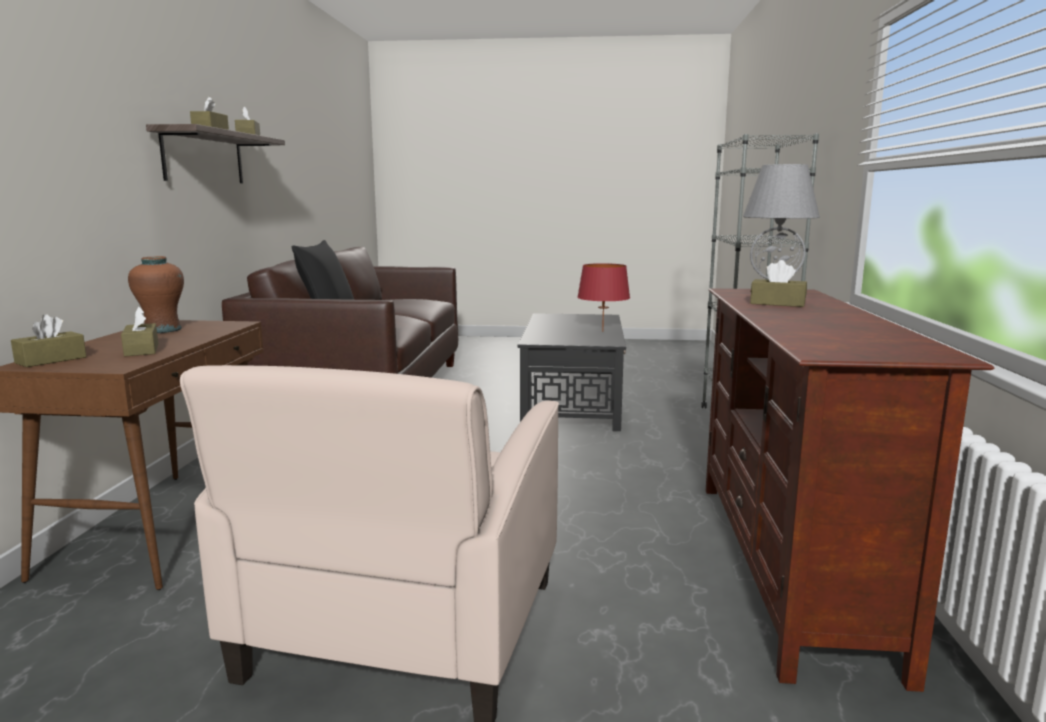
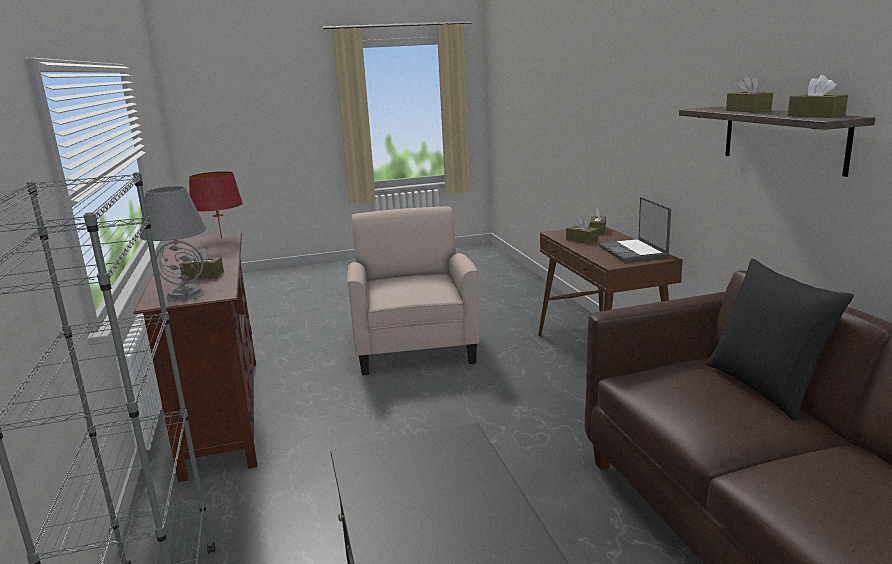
camera: 160 degrees right, 5 degrees up
(163, 330) = (633, 252): brown vase -> laptop
(602, 331) = (380, 508): red table lamp -> red table lamp (221, 238)

